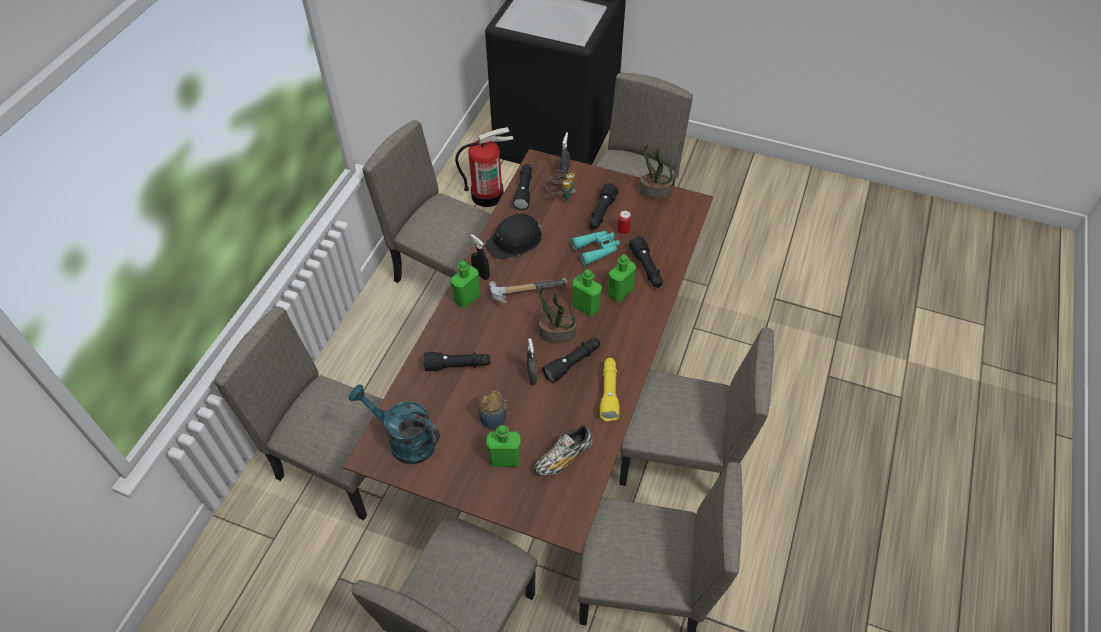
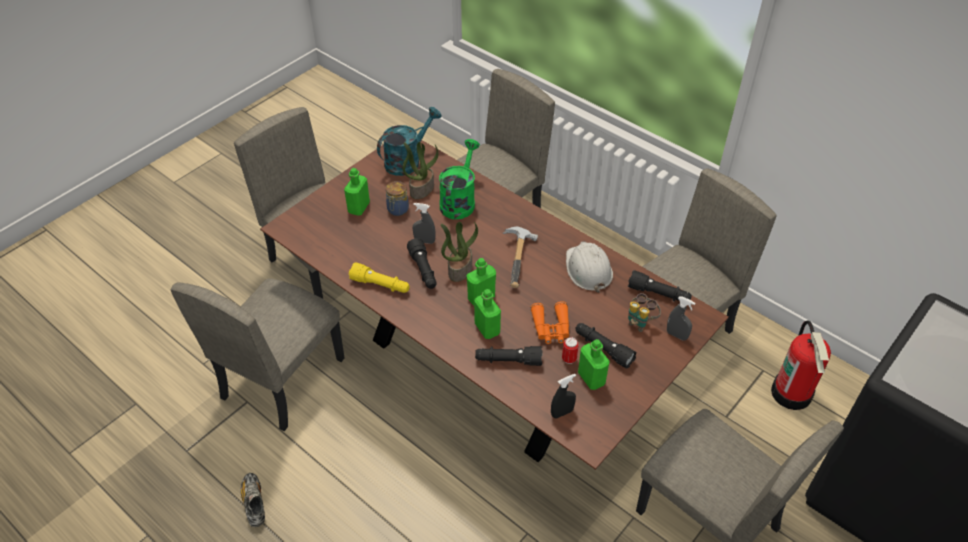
camera: 110 degrees right, 5 degrees down
(458, 366) = (459, 201): black flashlight -> green watering can
(467, 298) = (529, 221): green bottle -> green bottle (591, 378)
(481, 274) = (554, 236): black spray bottle -> black spray bottle (562, 413)
(515, 241) = (588, 269): black hard hat -> white hard hat
(563, 457) = (339, 240): shoe -> shoe (254, 503)
(596, 249) = (551, 328): turquoise binoculars -> orange binoculars
(654, 192) = (621, 409): potted plant -> potted plant (421, 188)
(676, 458) = (379, 449): beige chair -> none

